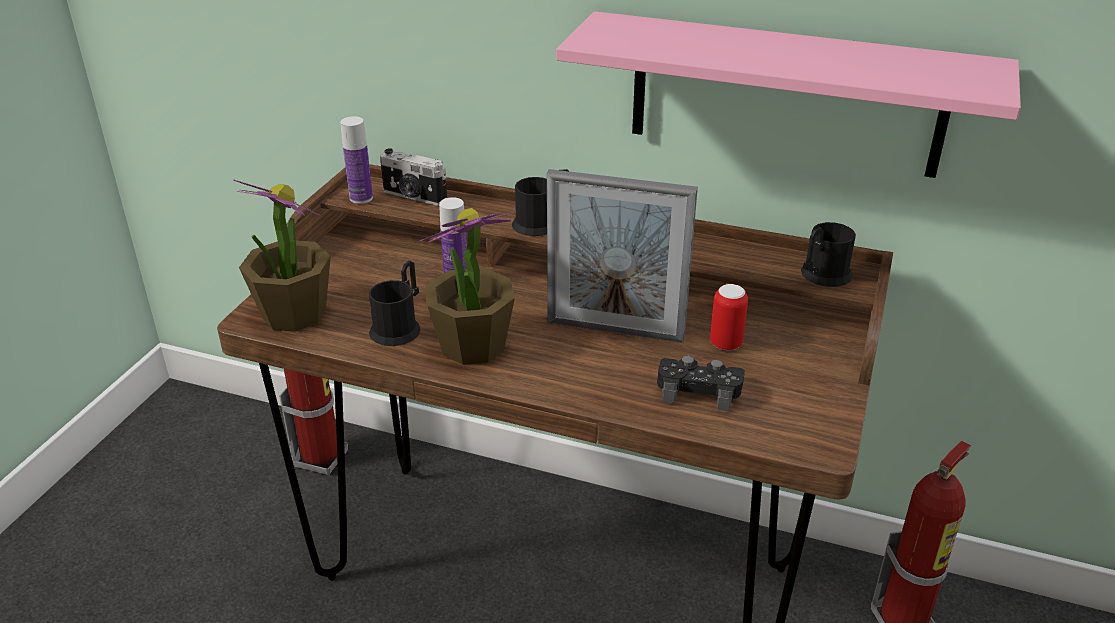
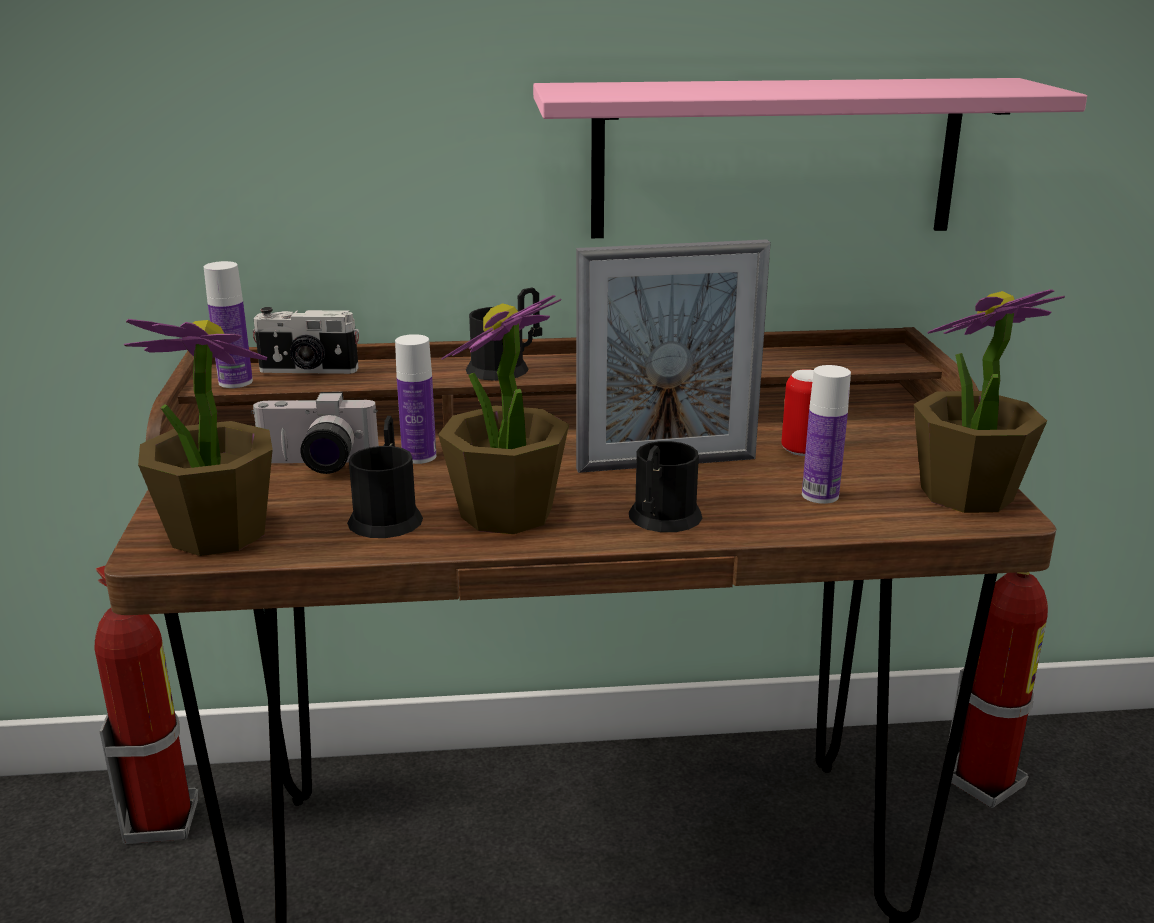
camera: 25 degrees left, 10 degrees down
(388, 272) = (316, 465): none -> camera
(699, 390) = (820, 495): black game controller -> bottle
(812, 420) = (966, 494): none -> potted plant
(821, 276) = (865, 358): black mug -> black mug (661, 520)

